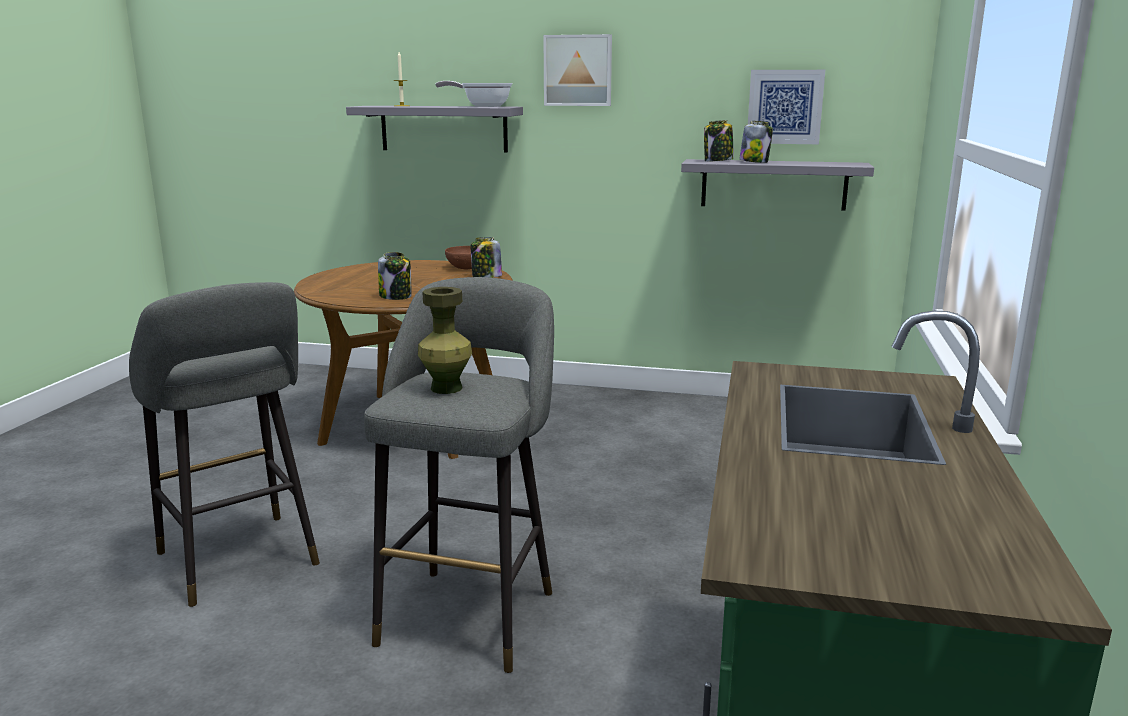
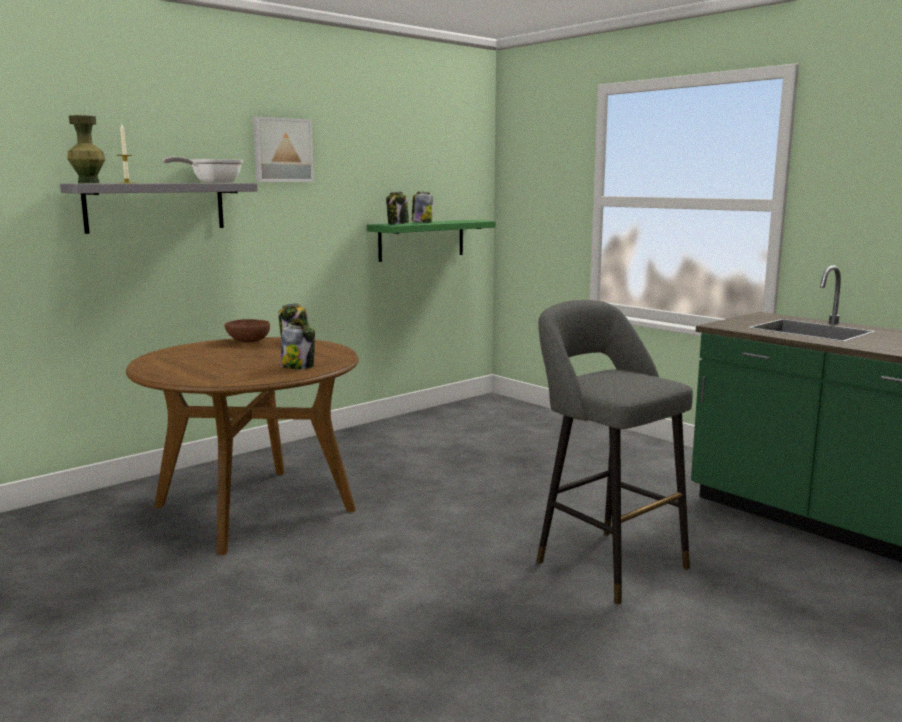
camera: 55 degrees left, 5 degrees down
(241, 562) = (422, 633): grey stool -> none
(447, 388) = (620, 380): green vase -> green vase (89, 183)
(773, 184) = (421, 240): grey shelf -> green shelf
(785, 107) = (424, 181): picture -> none

